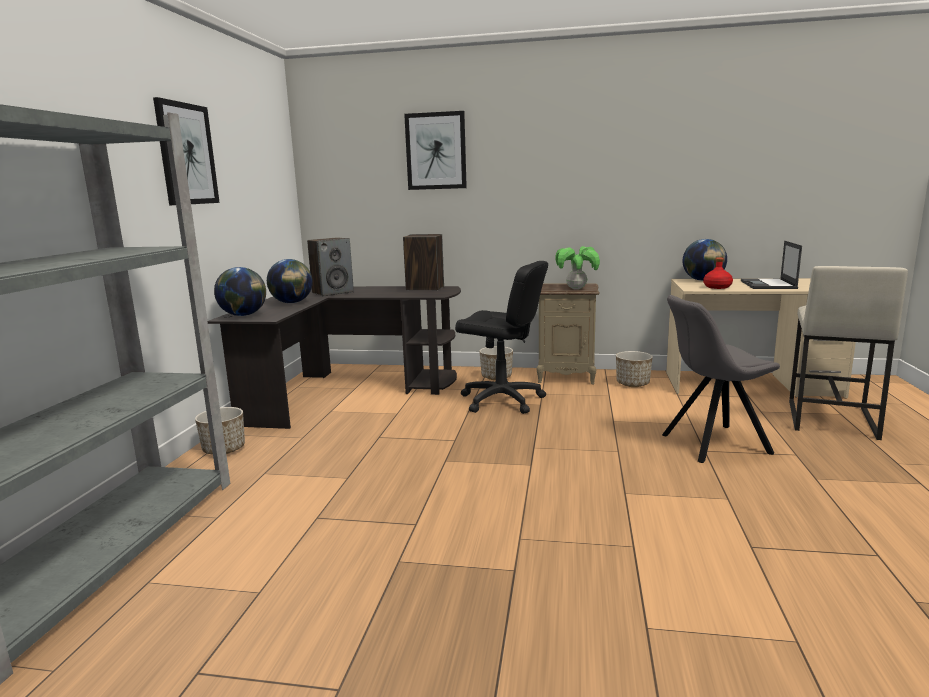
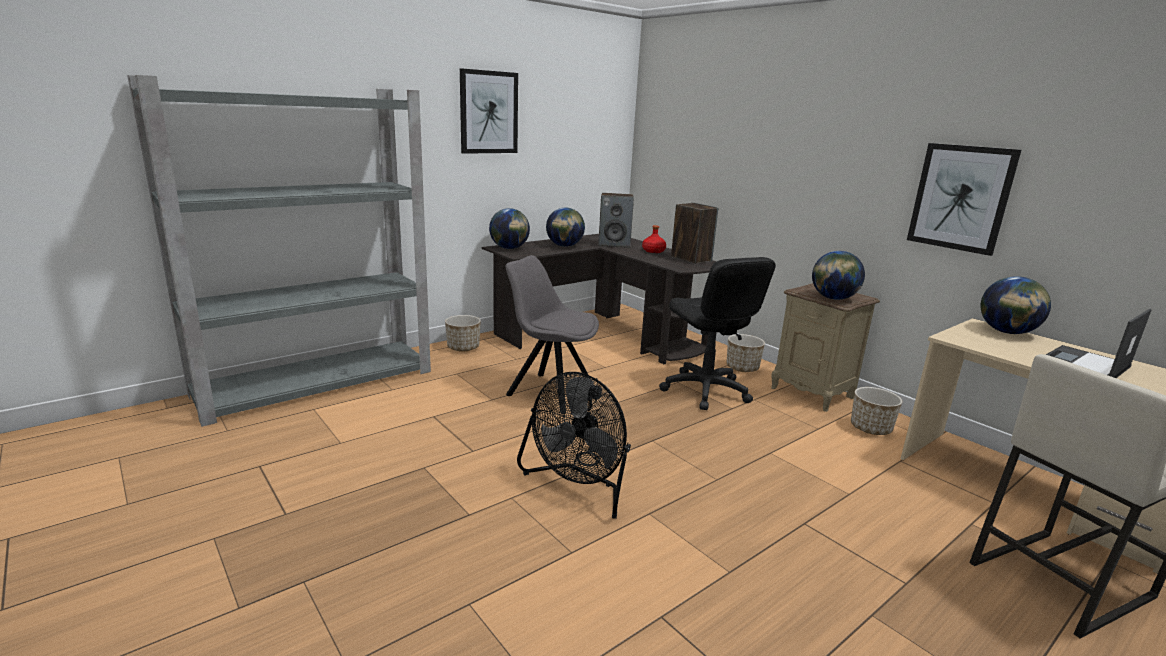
camera: 40 degrees right, 5 degrees up
(436, 151) = (745, 119): picture -> picture (961, 198)
(544, 500) = (578, 483): none -> black fan
(576, 288) = (833, 298): potted plant -> globe
(714, 444) = (829, 523): grey chair -> grey chair (550, 392)
(717, 287) = (991, 345): red bottle -> red bottle (653, 251)

